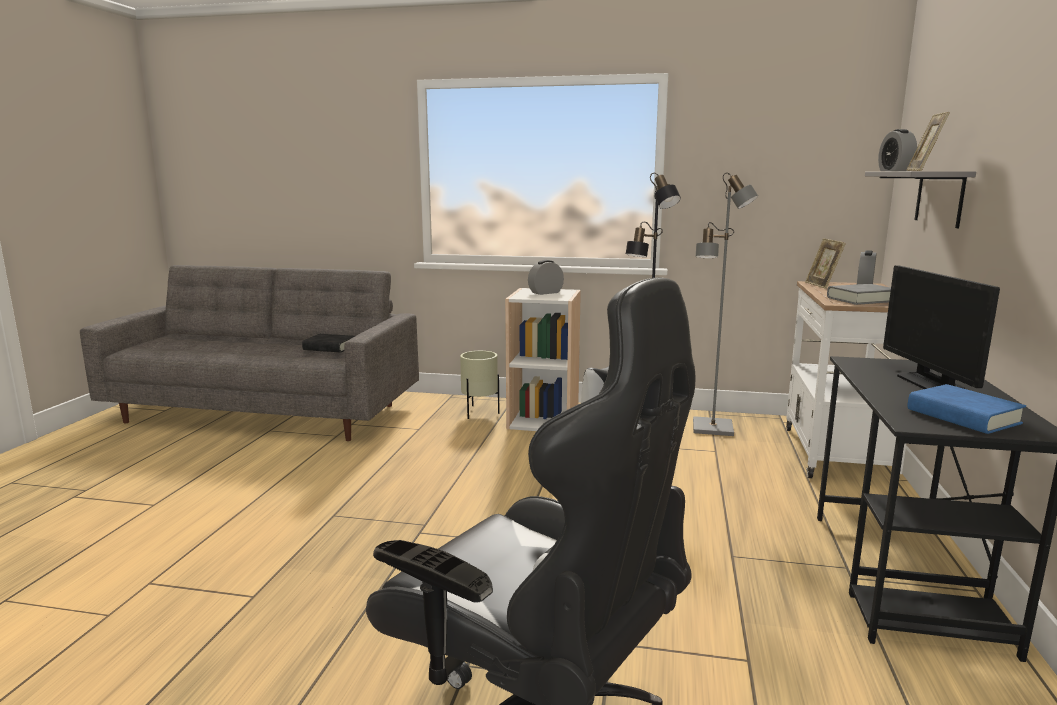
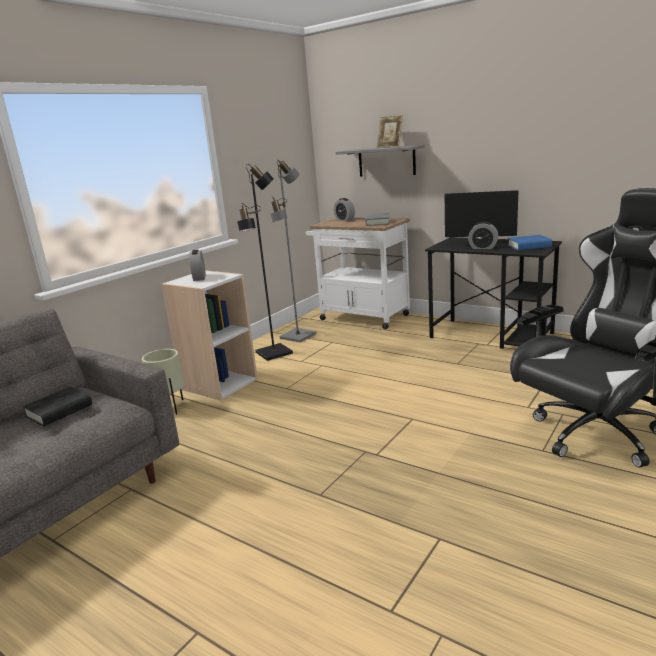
camera: 65 degrees left, 5 degrees up
(822, 285) = (331, 224): picture frame -> none
(894, 171) = (359, 149): alarm clock -> alarm clock (483, 247)

